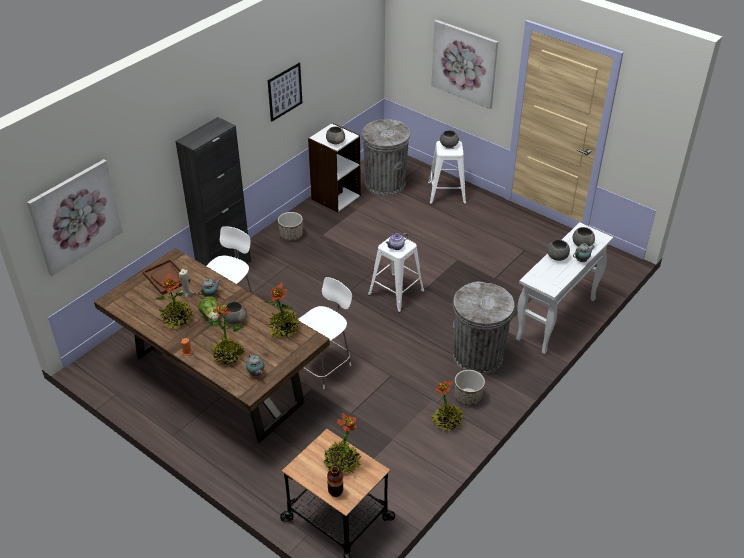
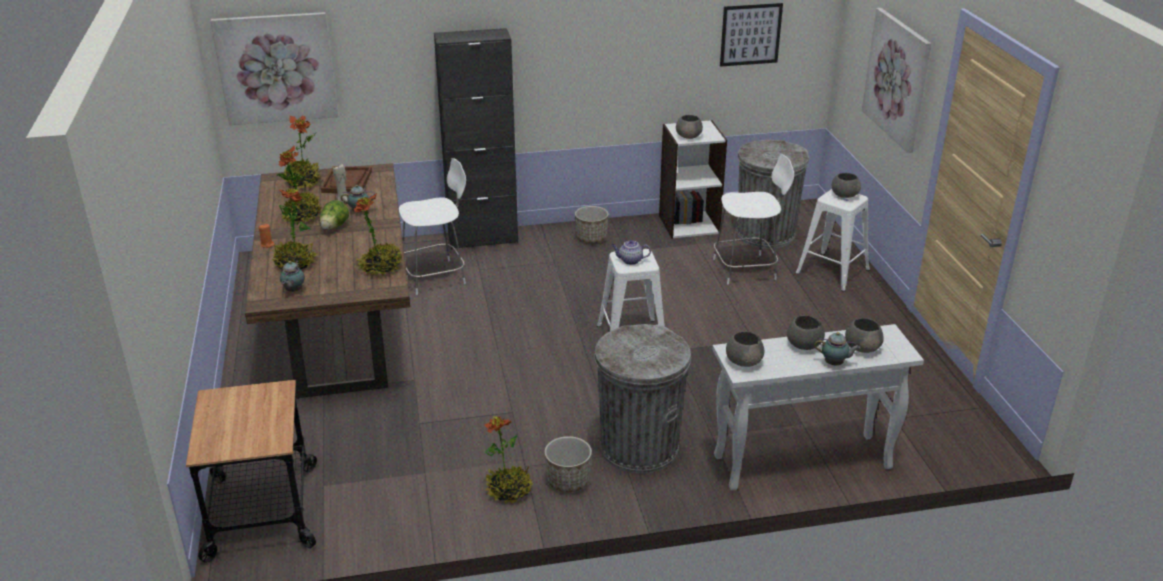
camera: 40 degrees right, 10 degrees down
(235, 319) = (349, 239): grey bowl -> grey bowl (744, 361)
(285, 91) = (632, 42): picture -> picture (750, 34)
(324, 366) = (455, 366): white chair -> white chair (747, 269)
(335, 491) = (211, 438): vase -> none
(341, 463) = (258, 417): potted plant -> potted plant (303, 182)

